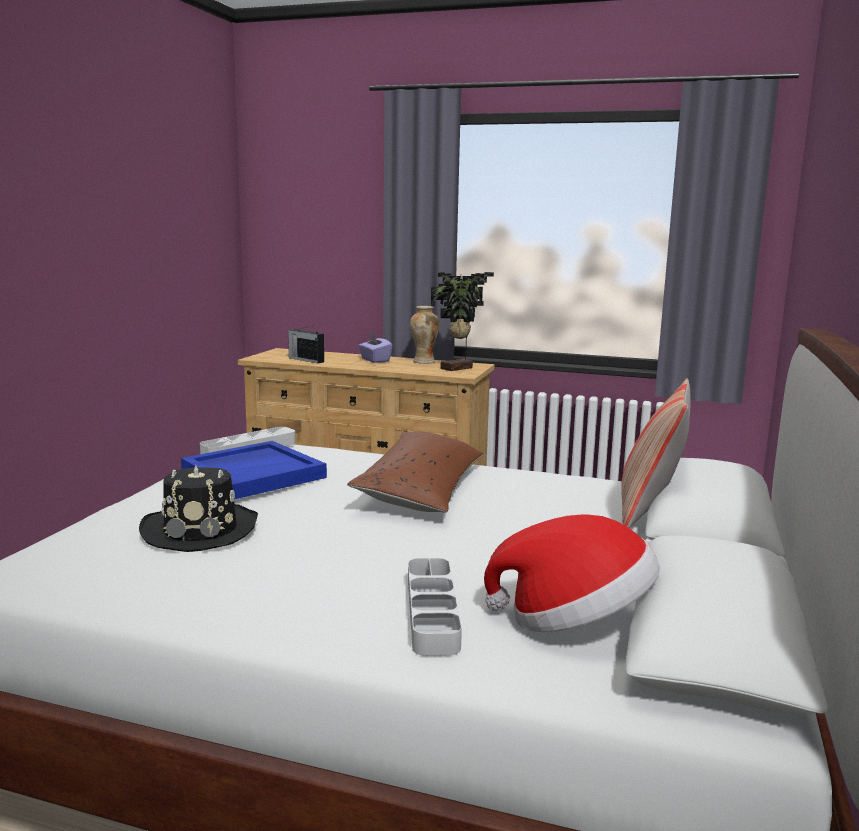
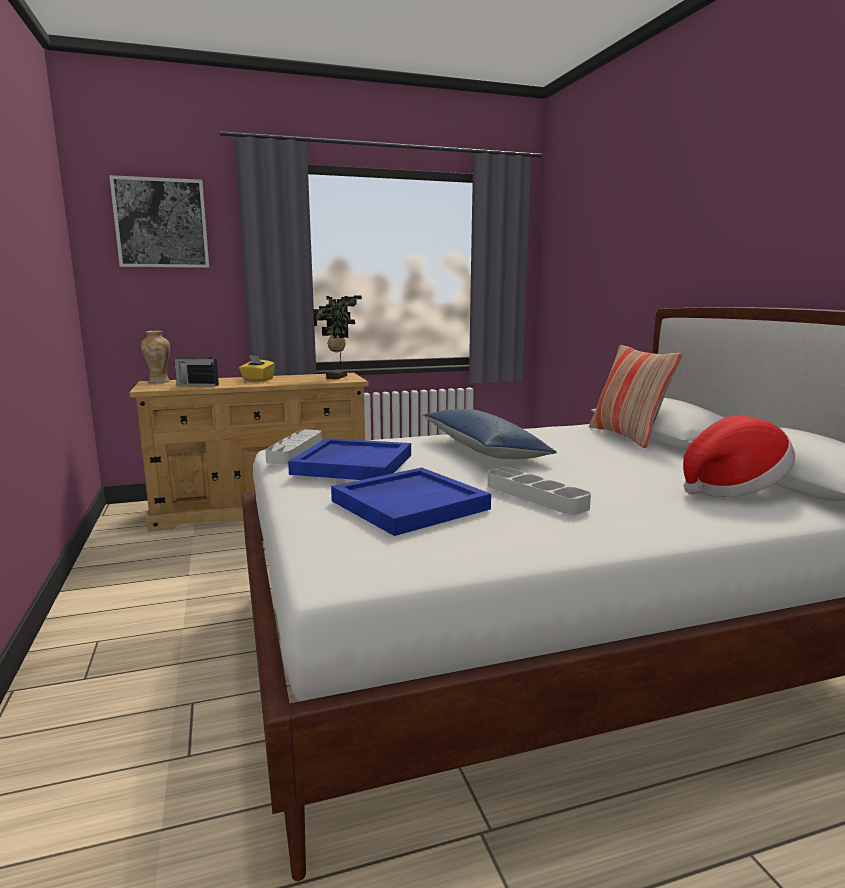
camera: 35 degrees left, 0 degrees up
(201, 529) = (410, 504): black hat -> blue tray
(316, 186) = (161, 223): none -> picture
(374, 360) = (257, 379): purple tissue box -> yellow tissue box
(421, 489) = (484, 450): brown pillow -> blue pillow
(423, 362) = (299, 376): vase -> vase (159, 381)
(432, 612) = (667, 505): grey tray -> grey tray (535, 496)

